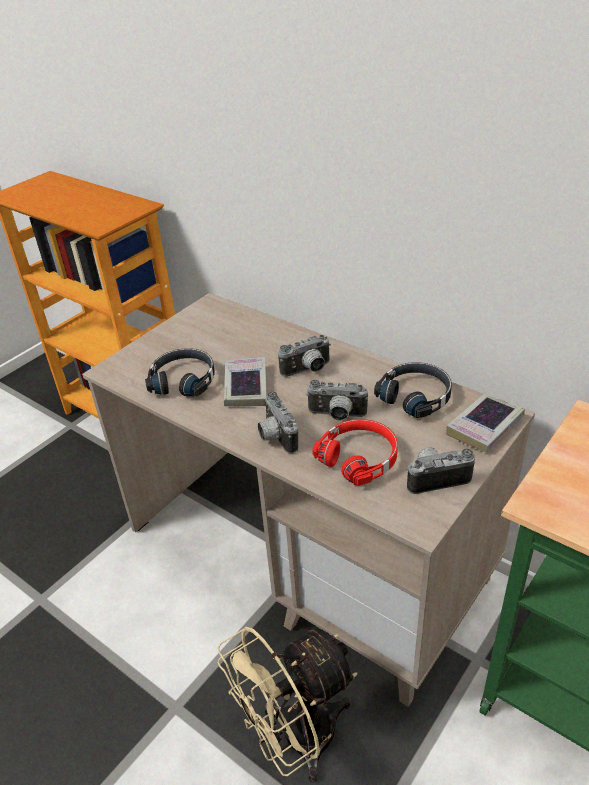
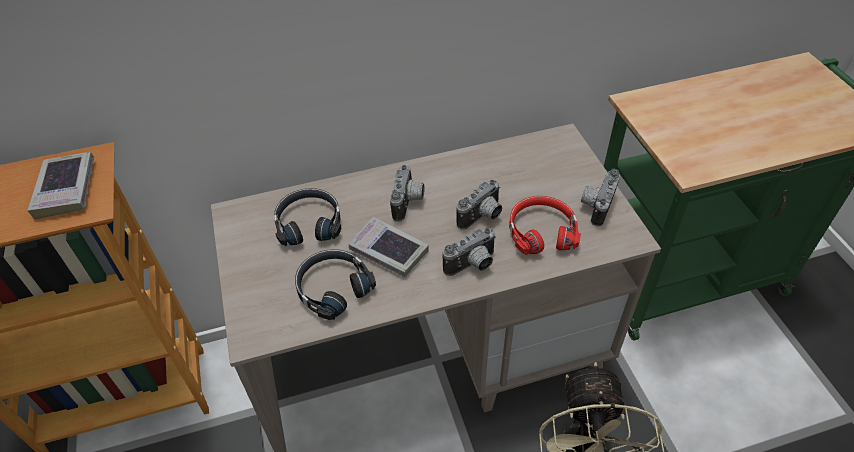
camera: 55 degrees left, 10 degrees up
(275, 437) = (472, 266): camera -> camera turned 45 degrees counterclockwise
(416, 396) = (502, 164): black headphones -> black headphones (309, 223)
(485, 427) = (566, 153): book -> book (66, 189)

